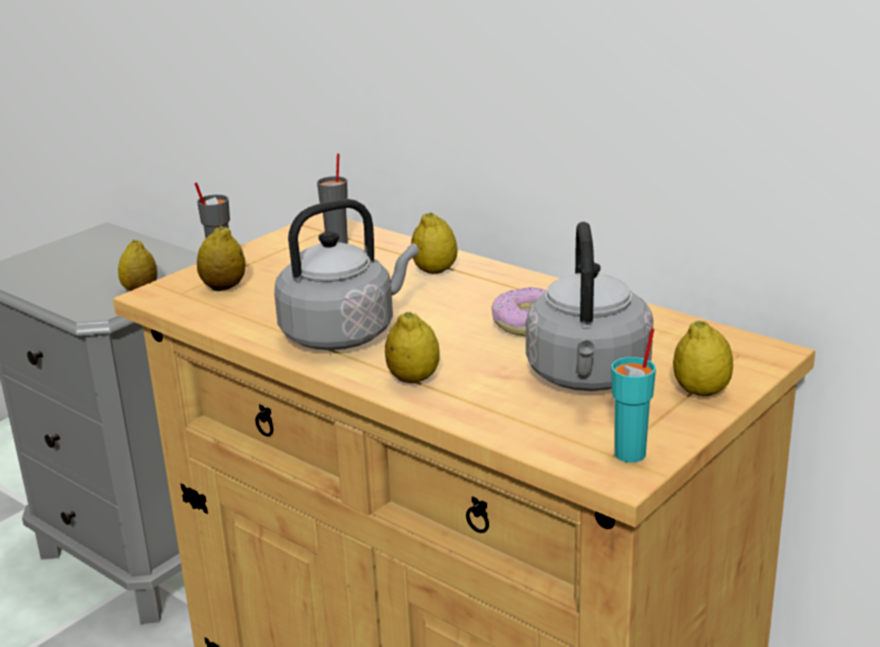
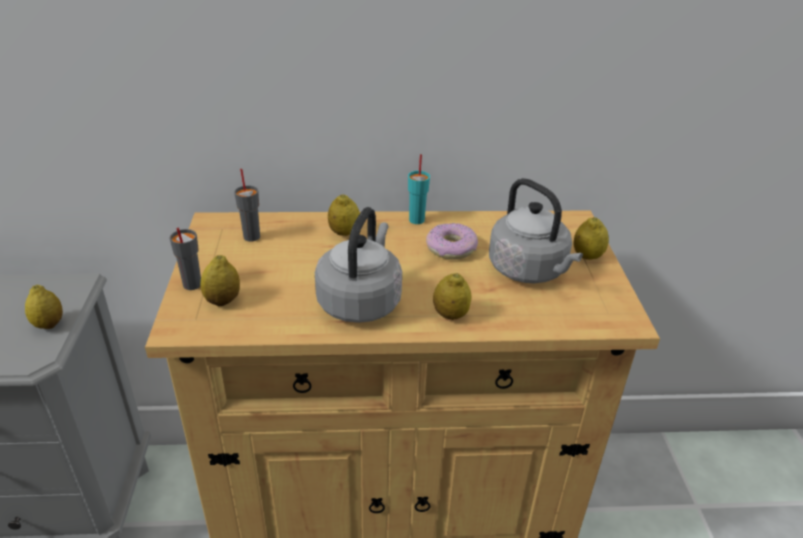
camera: 45 degrees left, 10 degrees up
(631, 454) = (615, 308): turquoise cup -> turquoise cup (417, 219)

